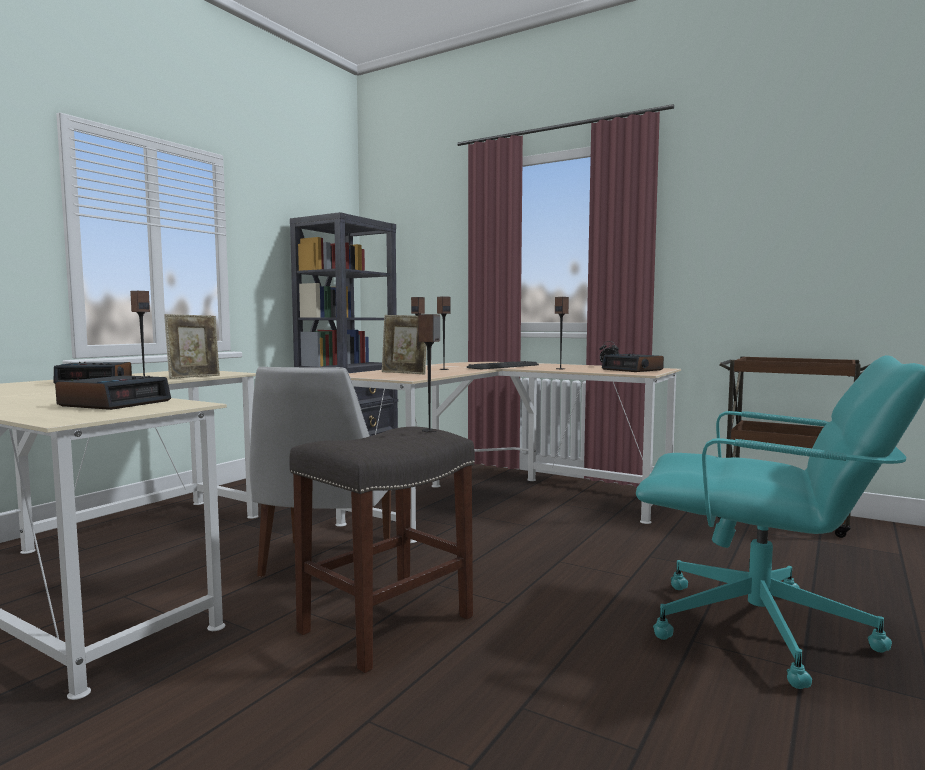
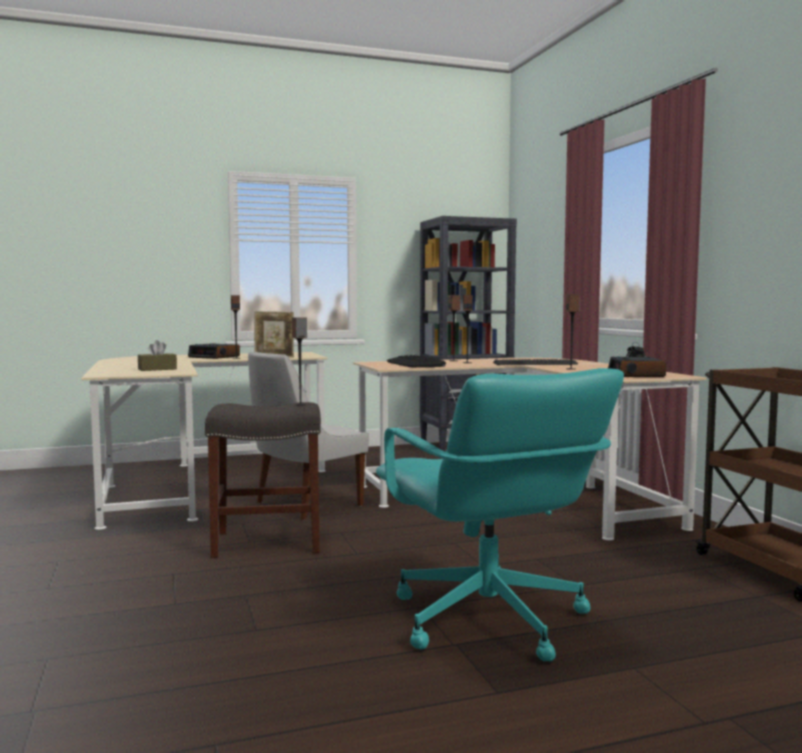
camera: 40 degrees right, 0 degrees up
(115, 403) = (157, 369): alarm clock -> brown tissue box
(404, 373) = (415, 364): picture frame -> keyboard

